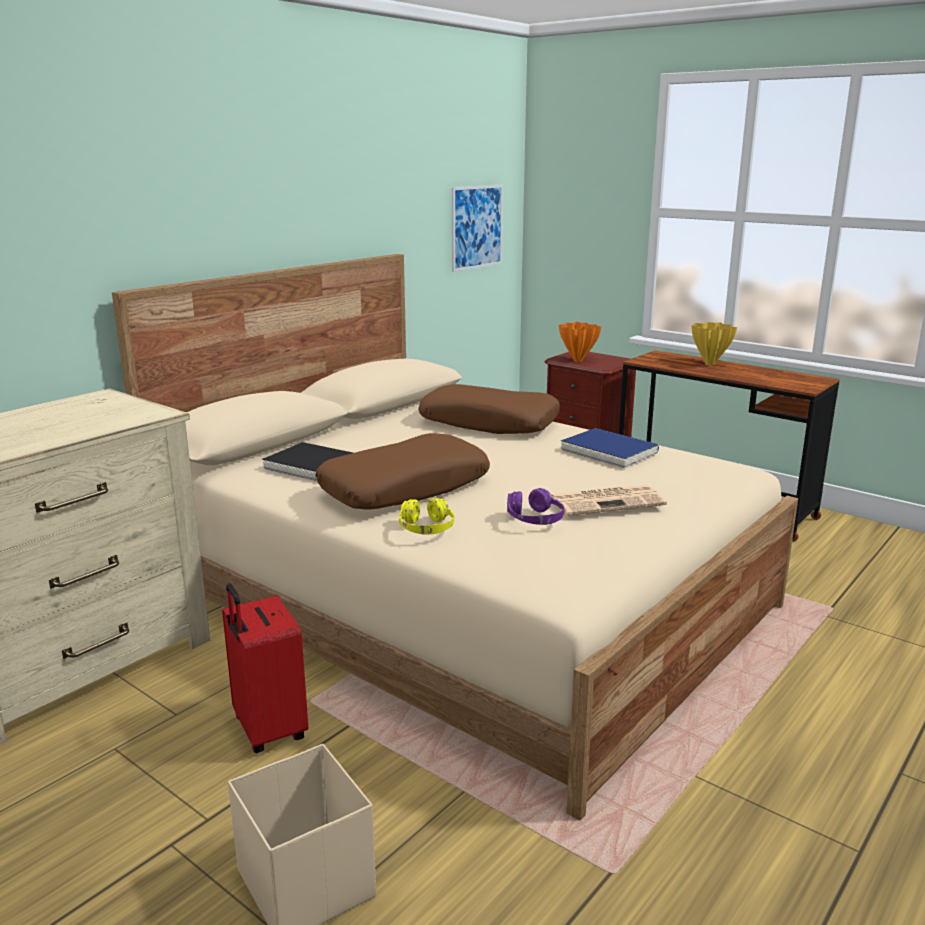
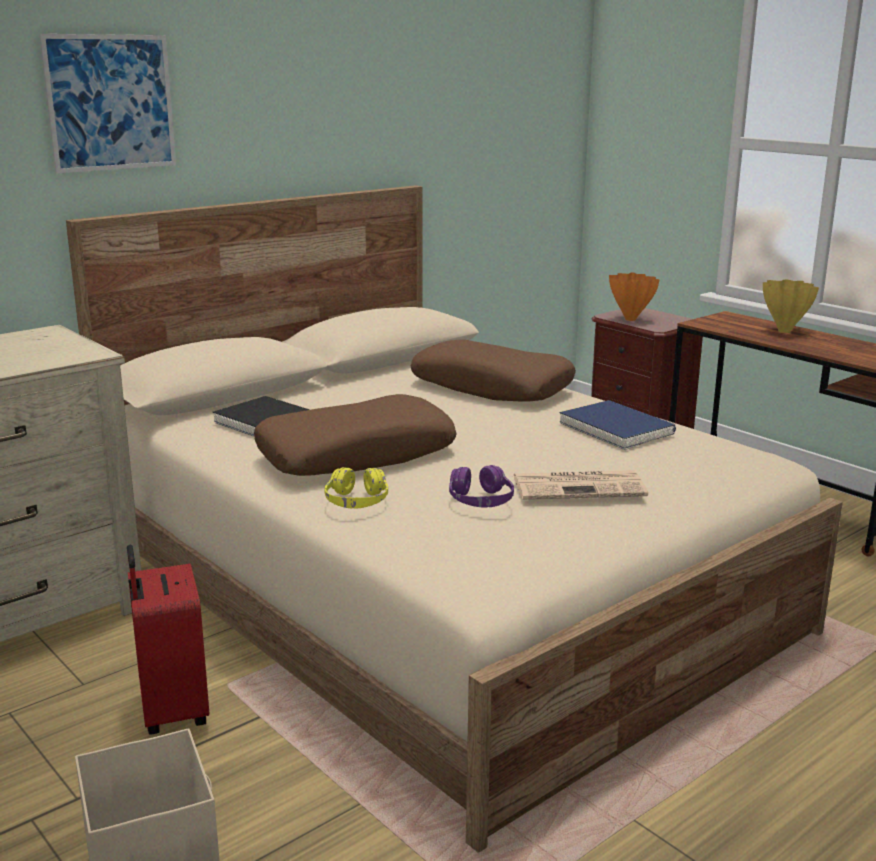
camera: 10 degrees right, 0 degrees up
(477, 227) = (523, 156): picture -> picture (110, 103)

